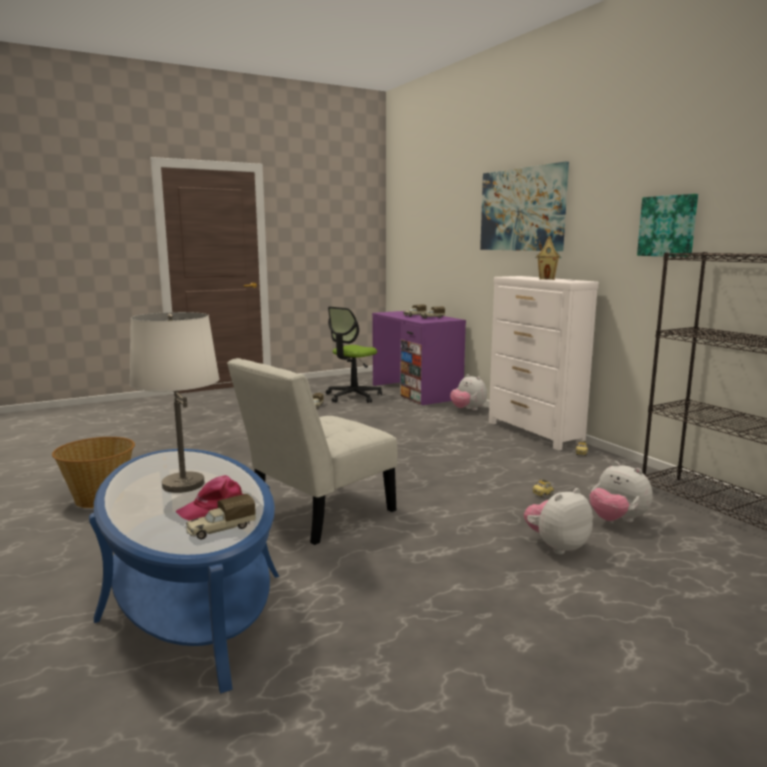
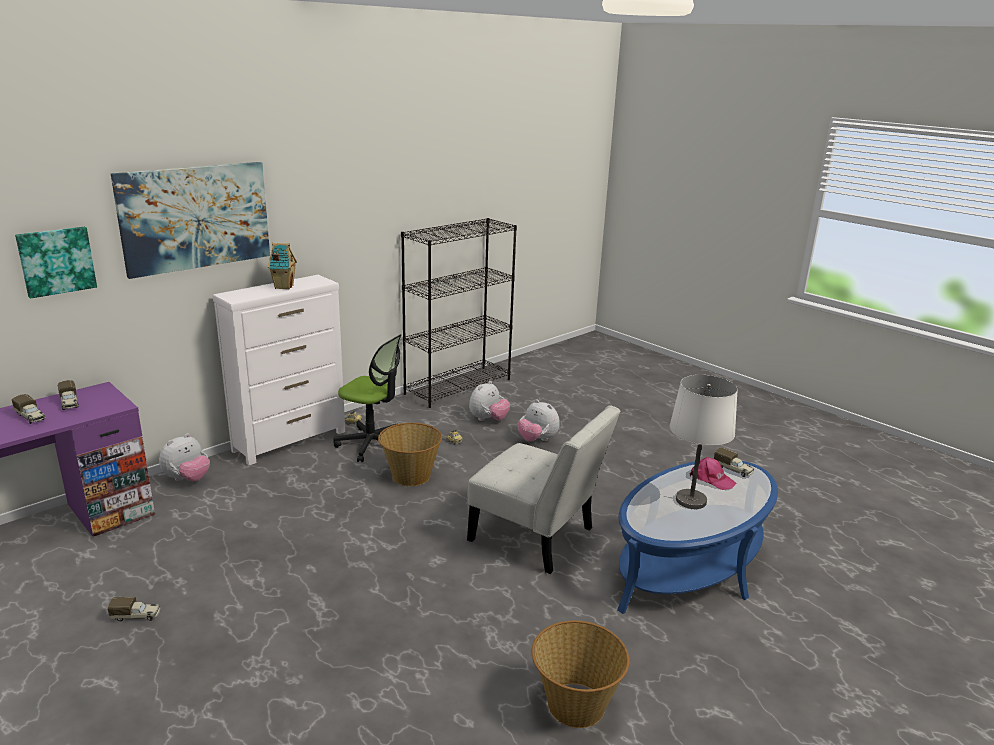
camera: 105 degrees left, 10 degrees up
(353, 396) = (74, 586): office chair -> office chair (372, 444)
(461, 470) = (410, 476): none -> basket
(668, 226) = (370, 216): picture -> picture (56, 261)

